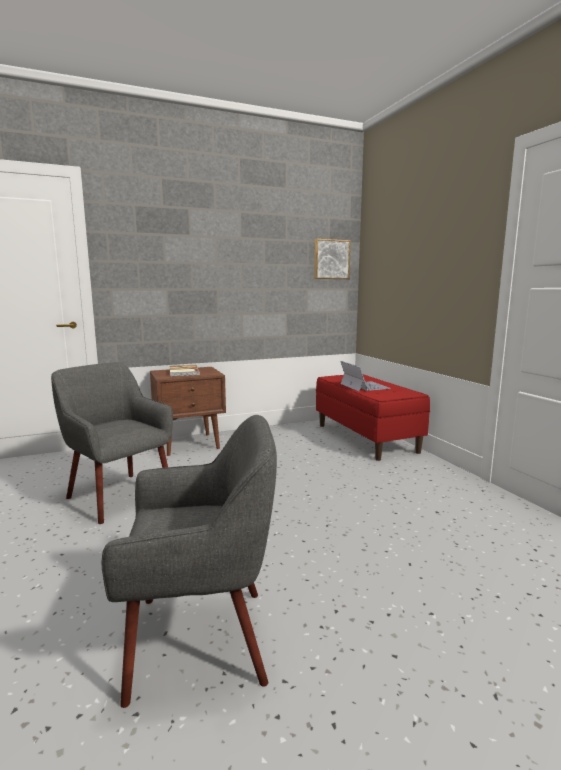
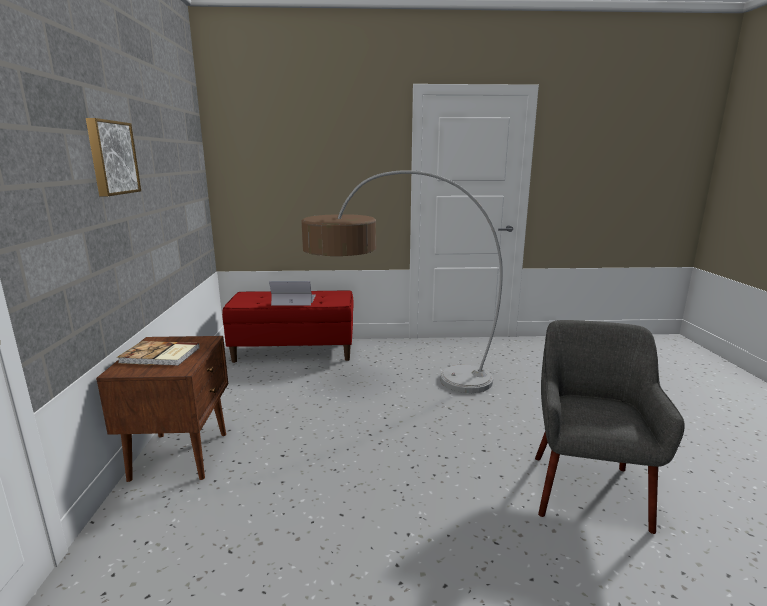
camera: 70 degrees left, 5 degrees up
(118, 496) = (308, 533): grey armchair -> none
(331, 259) = (193, 164): picture -> picture (111, 158)
(351, 489) = (395, 384): none -> floor lamp

